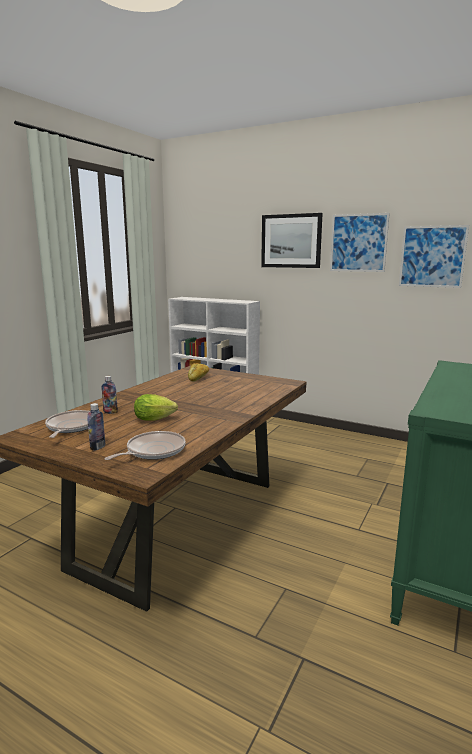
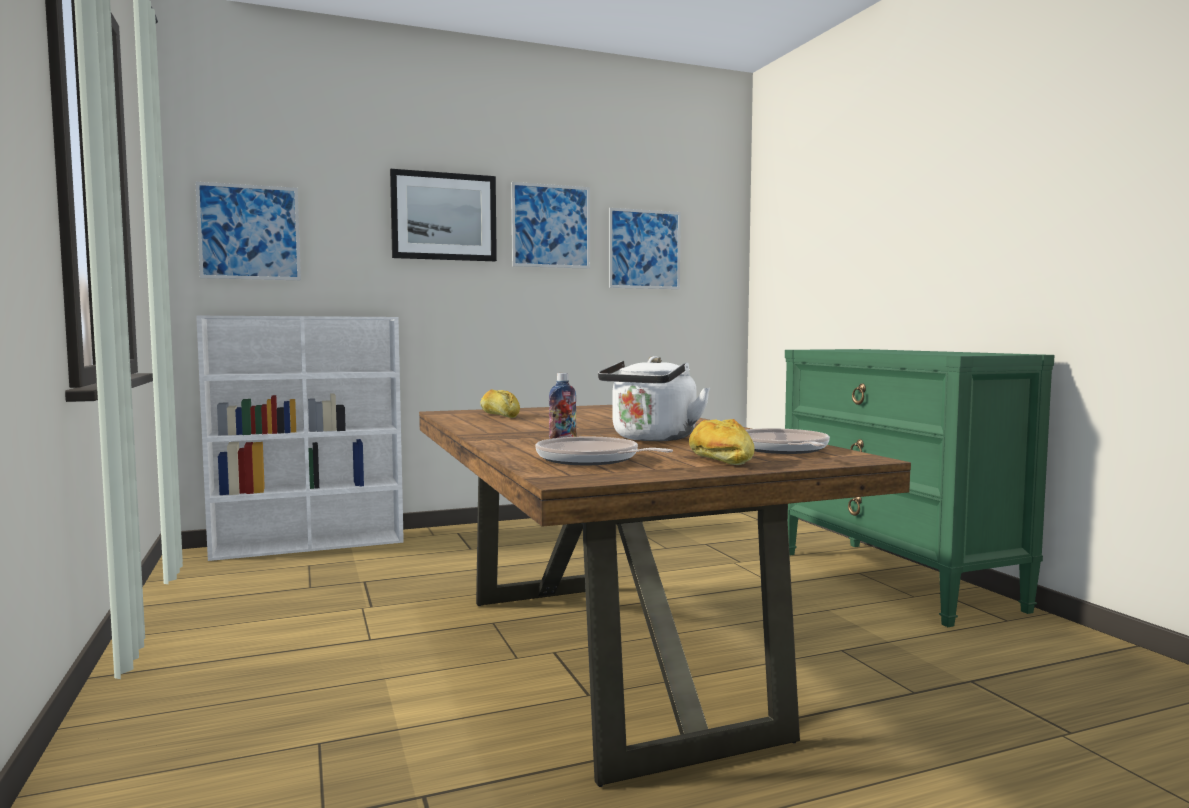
camera: 50 degrees left, 10 degrees down
(97, 447) = (719, 460): bottle -> bread
(156, 419) = (652, 439): lettuce -> white kettle
(201, 255) = (249, 232): none -> picture

